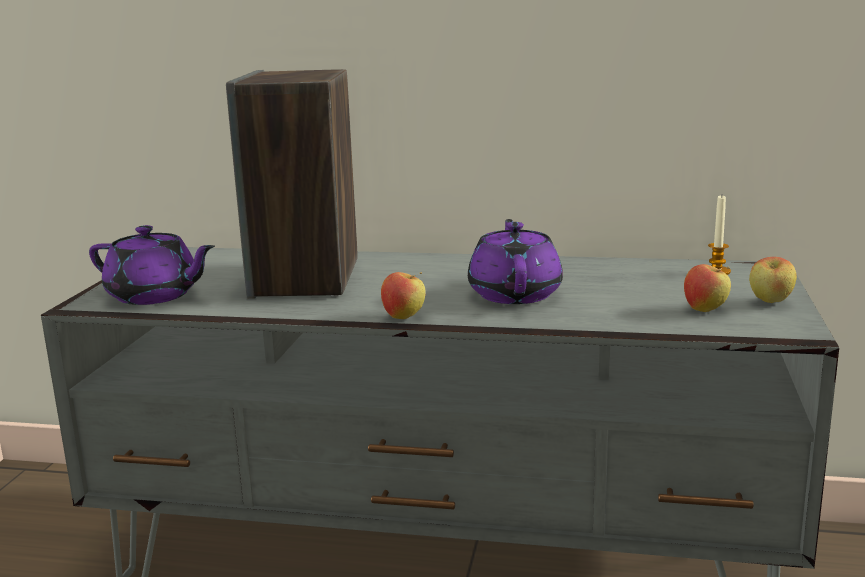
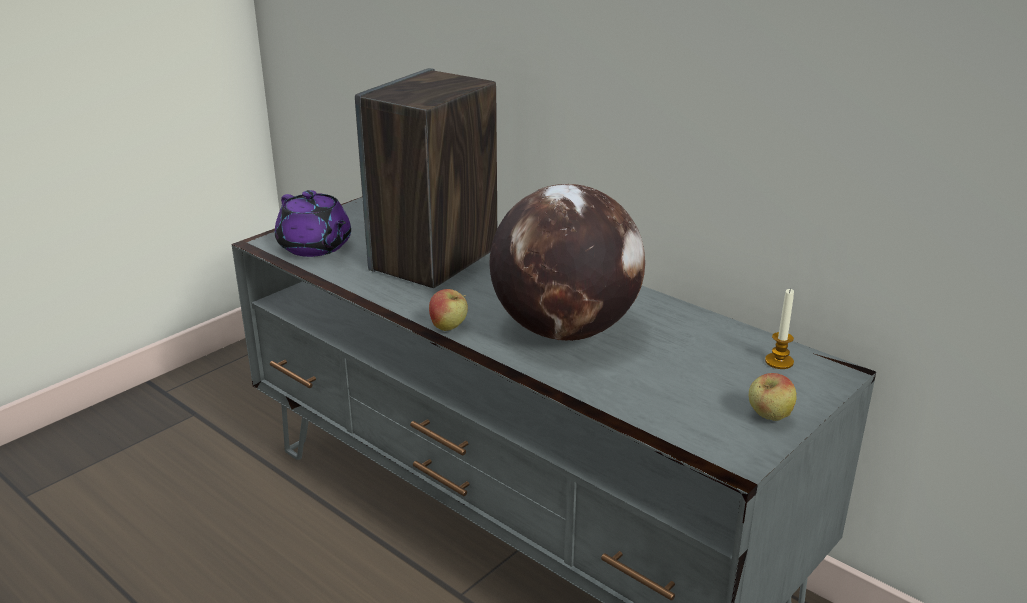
camera: 30 degrees right, 10 degrees up
(515, 294) = (564, 330): purple teapot -> globe
(705, 310) = (695, 405): apple -> none

